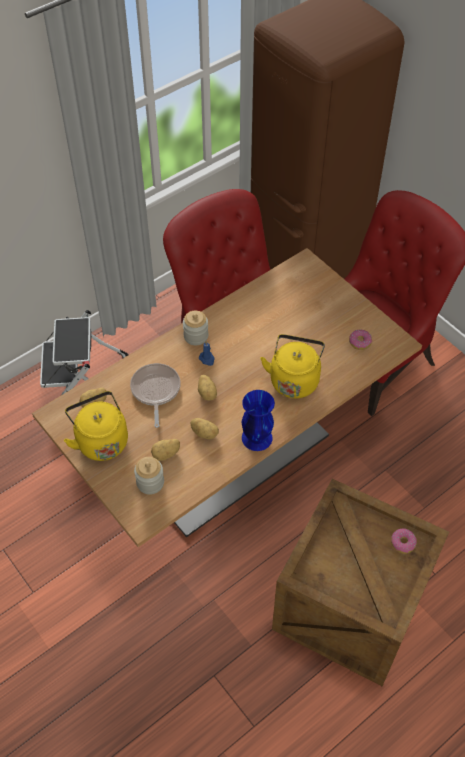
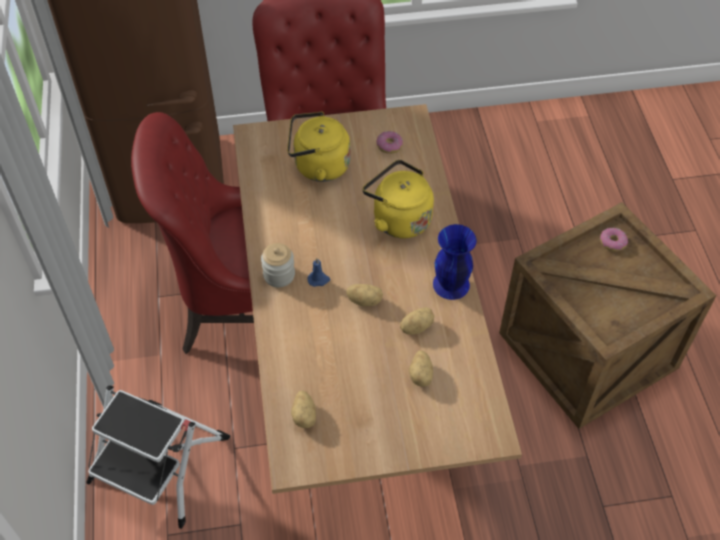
camera: 60 degrees left, 0 degrees up
(100, 440) = (361, 431): yellow kettle -> yellow kettle (318, 166)
(150, 482) = (450, 407): jar -> none
(155, 391) = (328, 347): frying pan -> none

